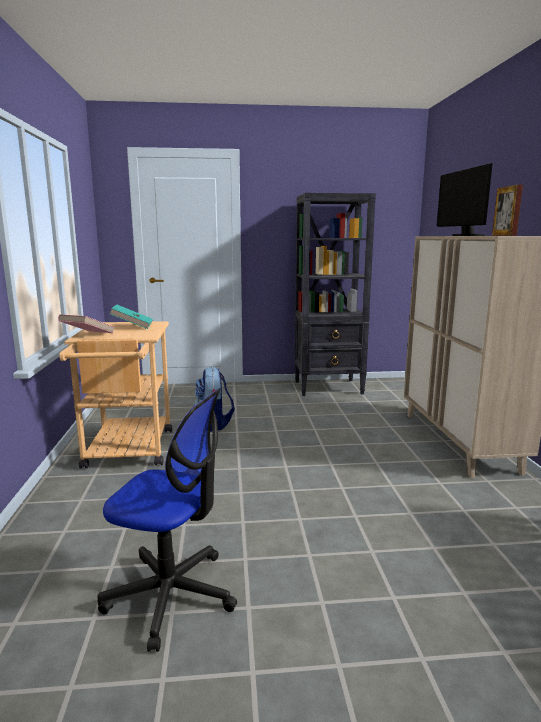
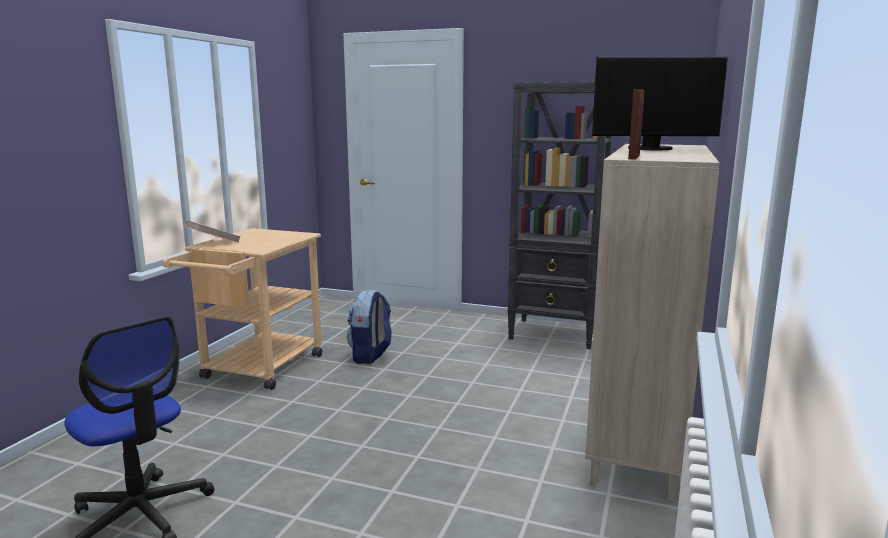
camera: 25 degrees right, 0 degrees up
(132, 327) = (272, 237): turquoise book -> none
(465, 235) = (651, 149): monitor -> monitor turned 105 degrees counterclockwise

